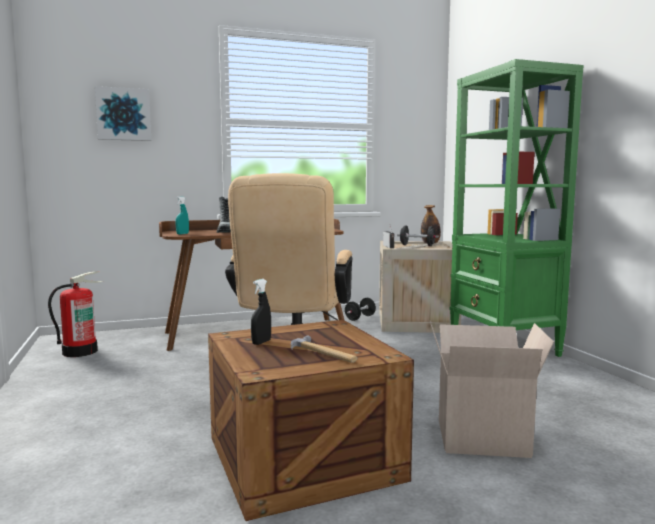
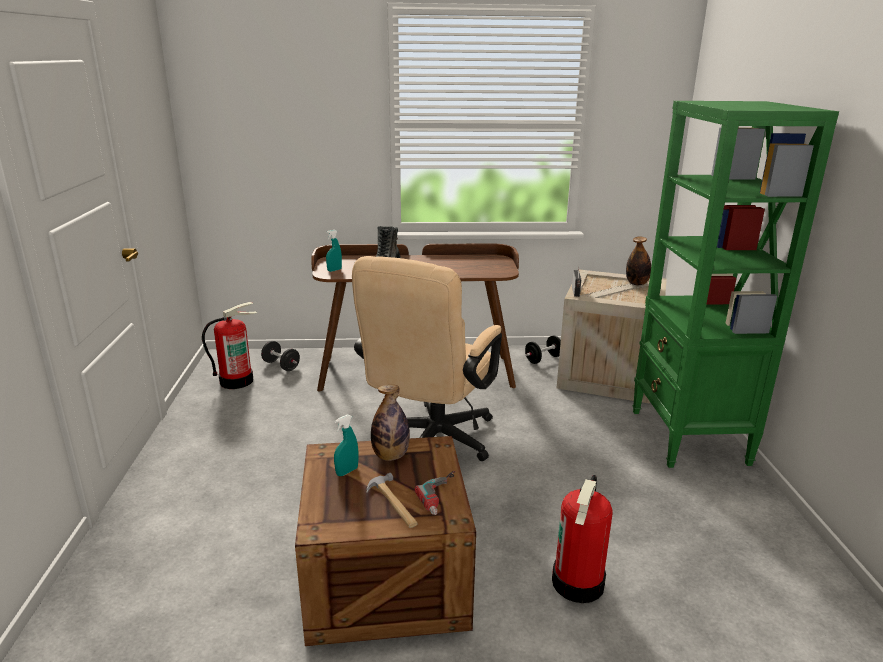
camera: 15 degrees right, 15 degrees up
(124, 114) = (279, 120): picture -> none
(261, 342) = (347, 471): black spray bottle -> turquoise spray bottle
(296, 332) = (390, 456): none -> bottle
(366, 346) = (444, 496): none -> power drill
(417, 245) = (615, 289): black dumbbell -> black dumbbell (281, 366)
(483, 437) = (578, 583): cardboard box -> fire extinguisher

